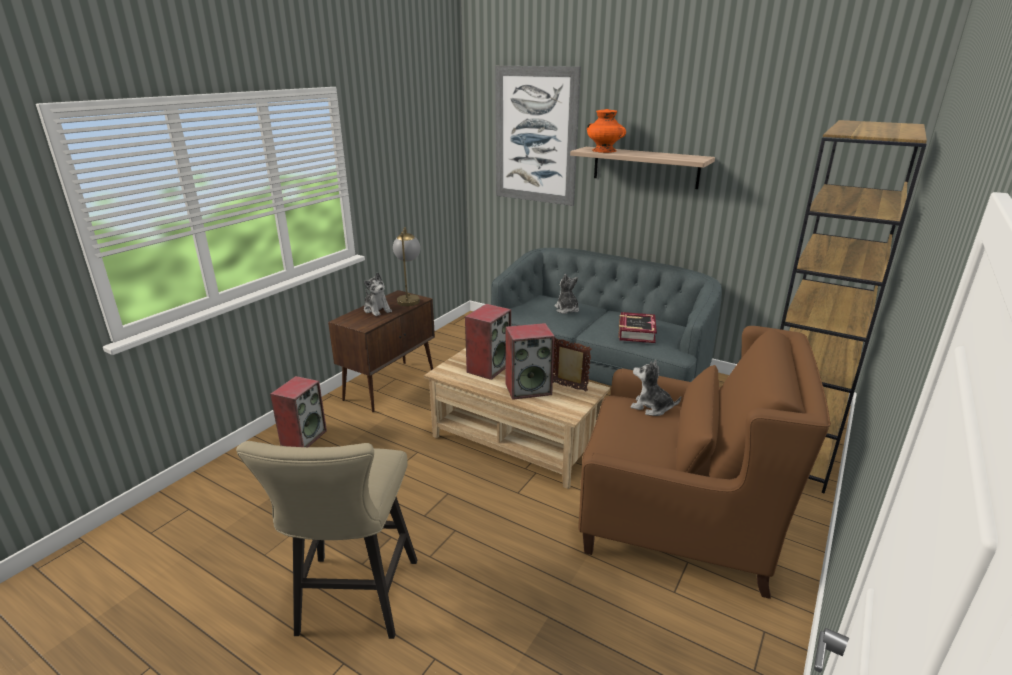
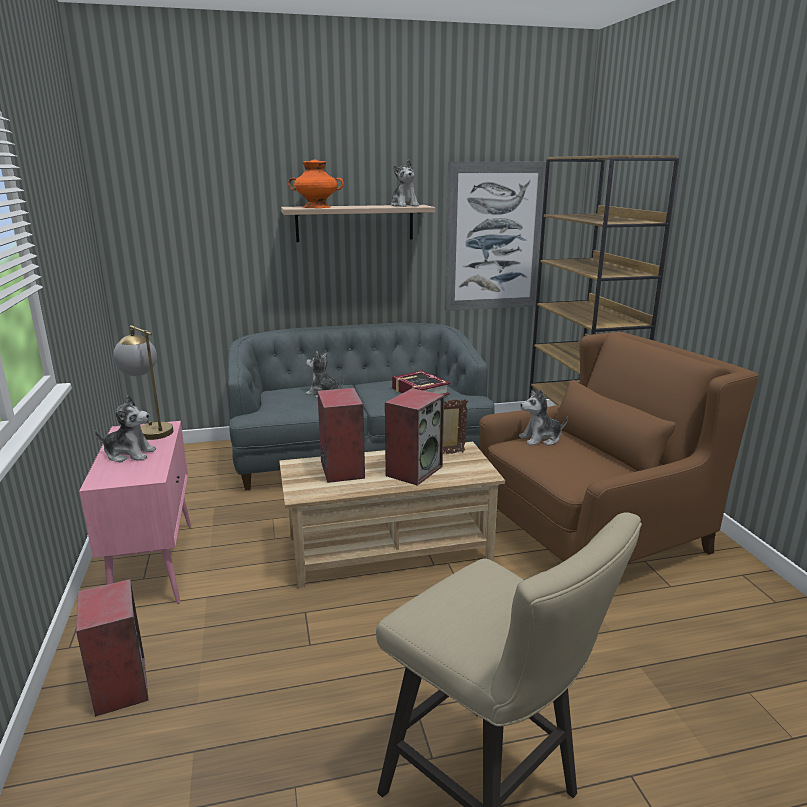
camera: 45 degrees left, 5 degrees down
(390, 385) = (154, 564): brown cabinet -> pink cabinet
(535, 136) = (210, 200): picture -> picture (495, 237)
(684, 157) = (404, 206): none -> plush toy

